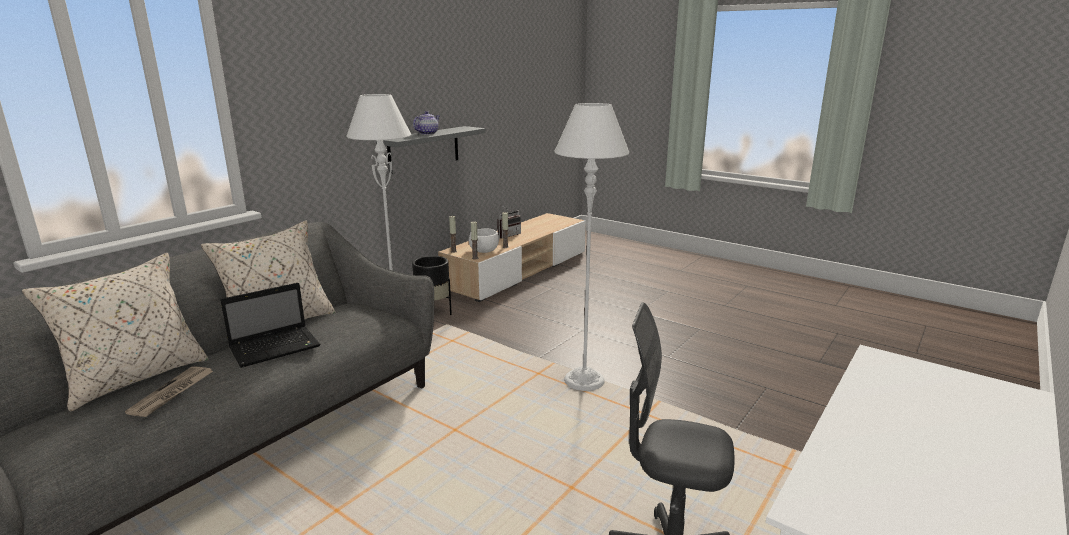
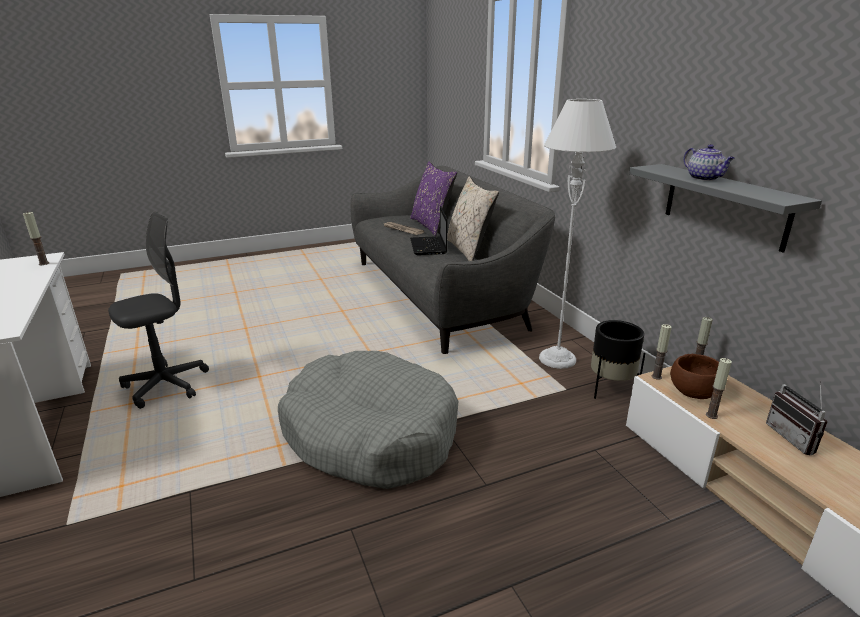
camera: 120 degrees right, 5 degrees up
(135, 378) = (432, 226): beige pillow -> purple pillow
(484, 251) = (692, 392): white bowl -> brown bowl
(584, 380) = (370, 434): white floor lamp -> grey dog bed
(815, 484) = (44, 263): none -> candle

